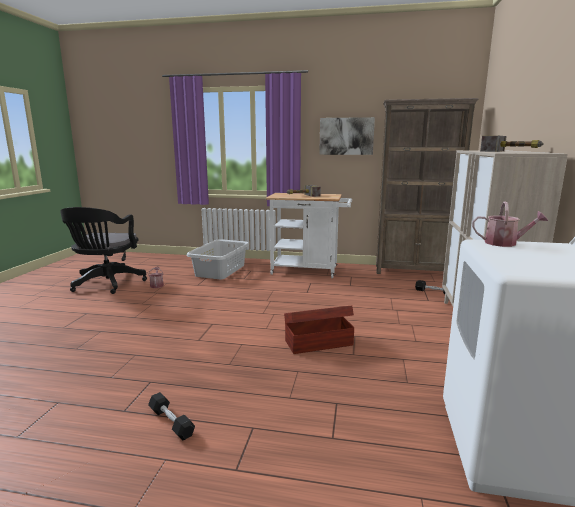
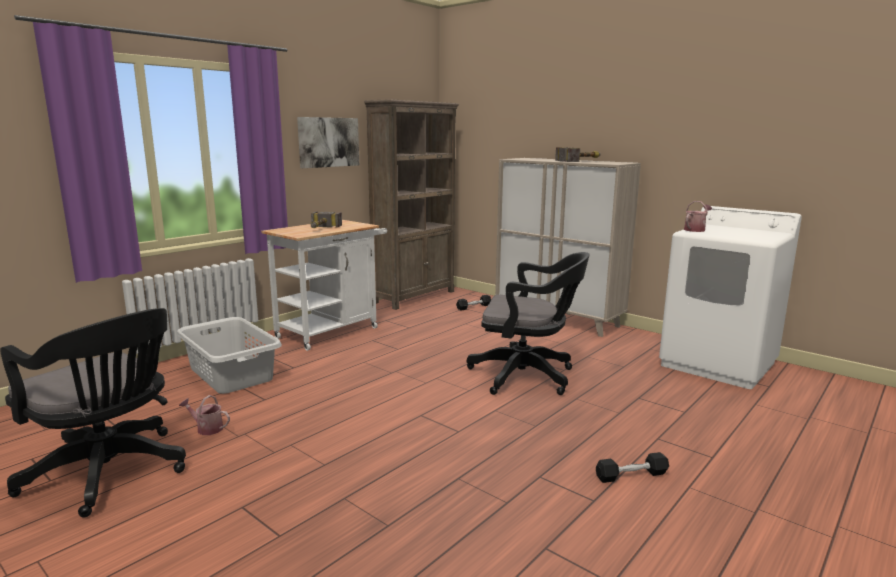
camera: 60 degrees left, 0 degrees up
(317, 342) = (527, 376): brown storage box -> black office chair

